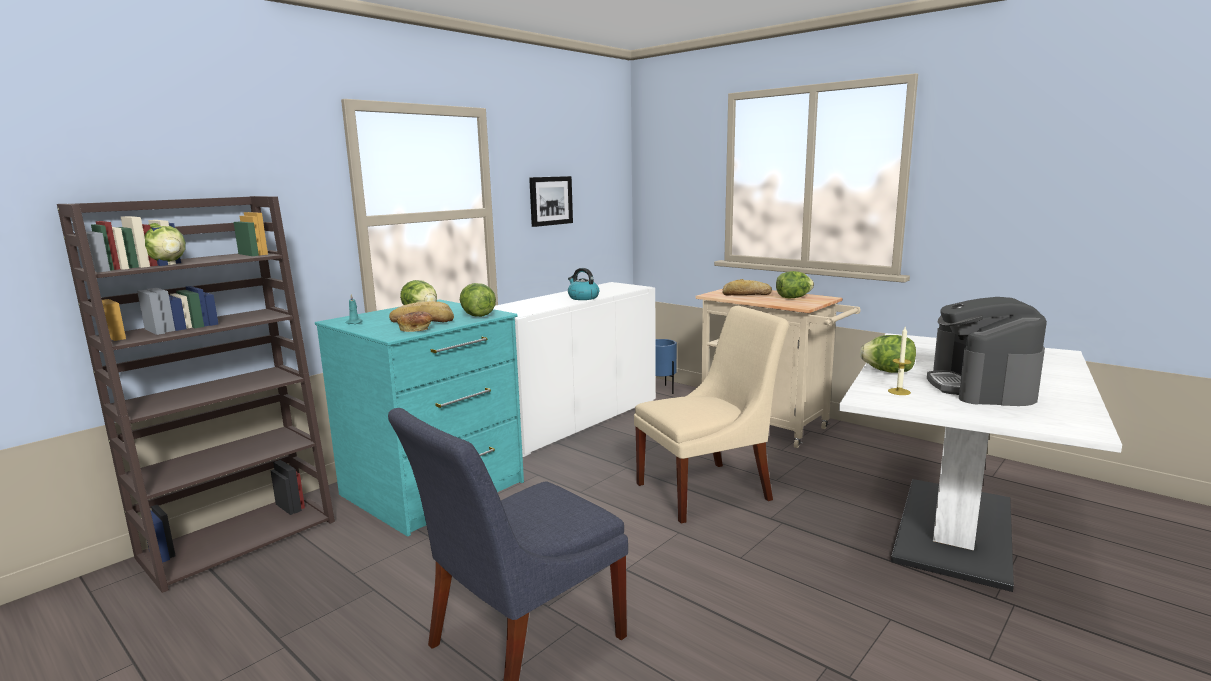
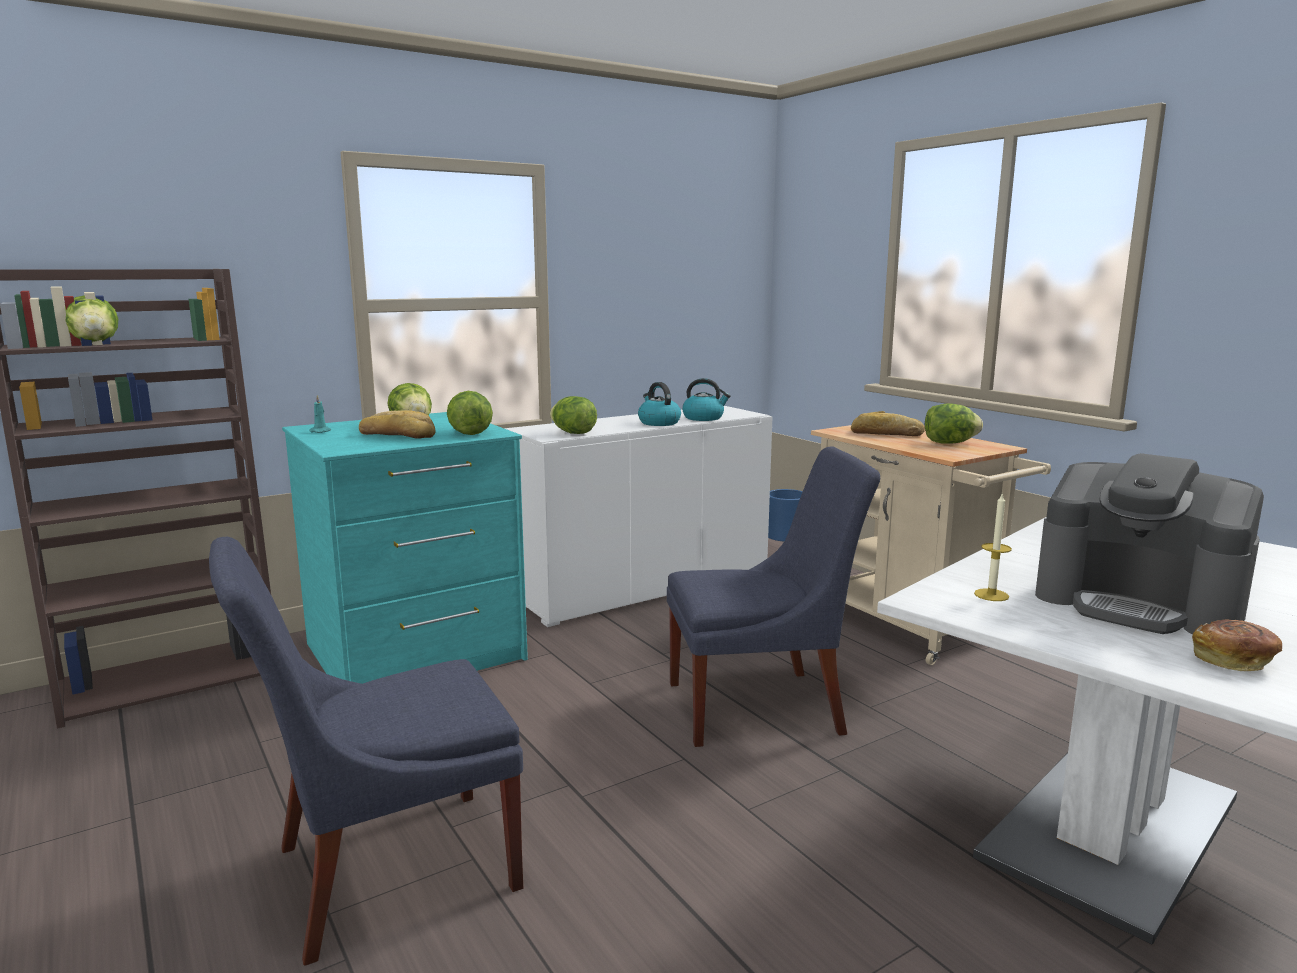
camera: 15 degrees right, 0 degrees up
(416, 330) = (375, 445): bread -> bread (1233, 661)
(550, 200) = (638, 290): picture -> none
(610, 292) = (704, 418): none -> kettle
(708, 490) = (762, 707): beige chair -> blue chair
(888, 371) = (1007, 563): lettuce -> lettuce (573, 433)
(981, 387) = (1138, 604): coffee machine -> coffee machine turned 75 degrees counterclockwise

